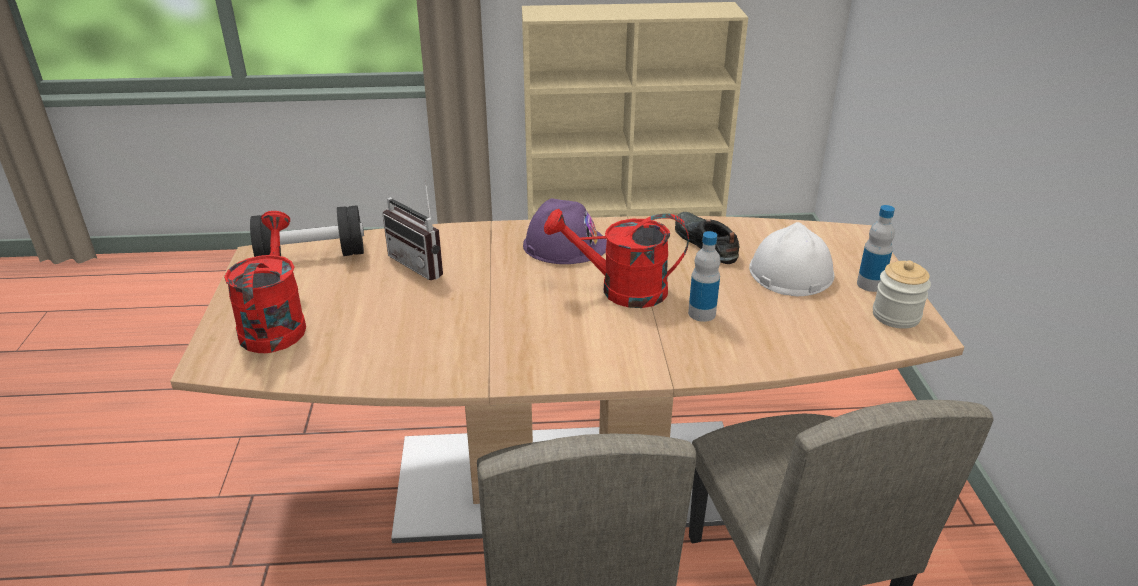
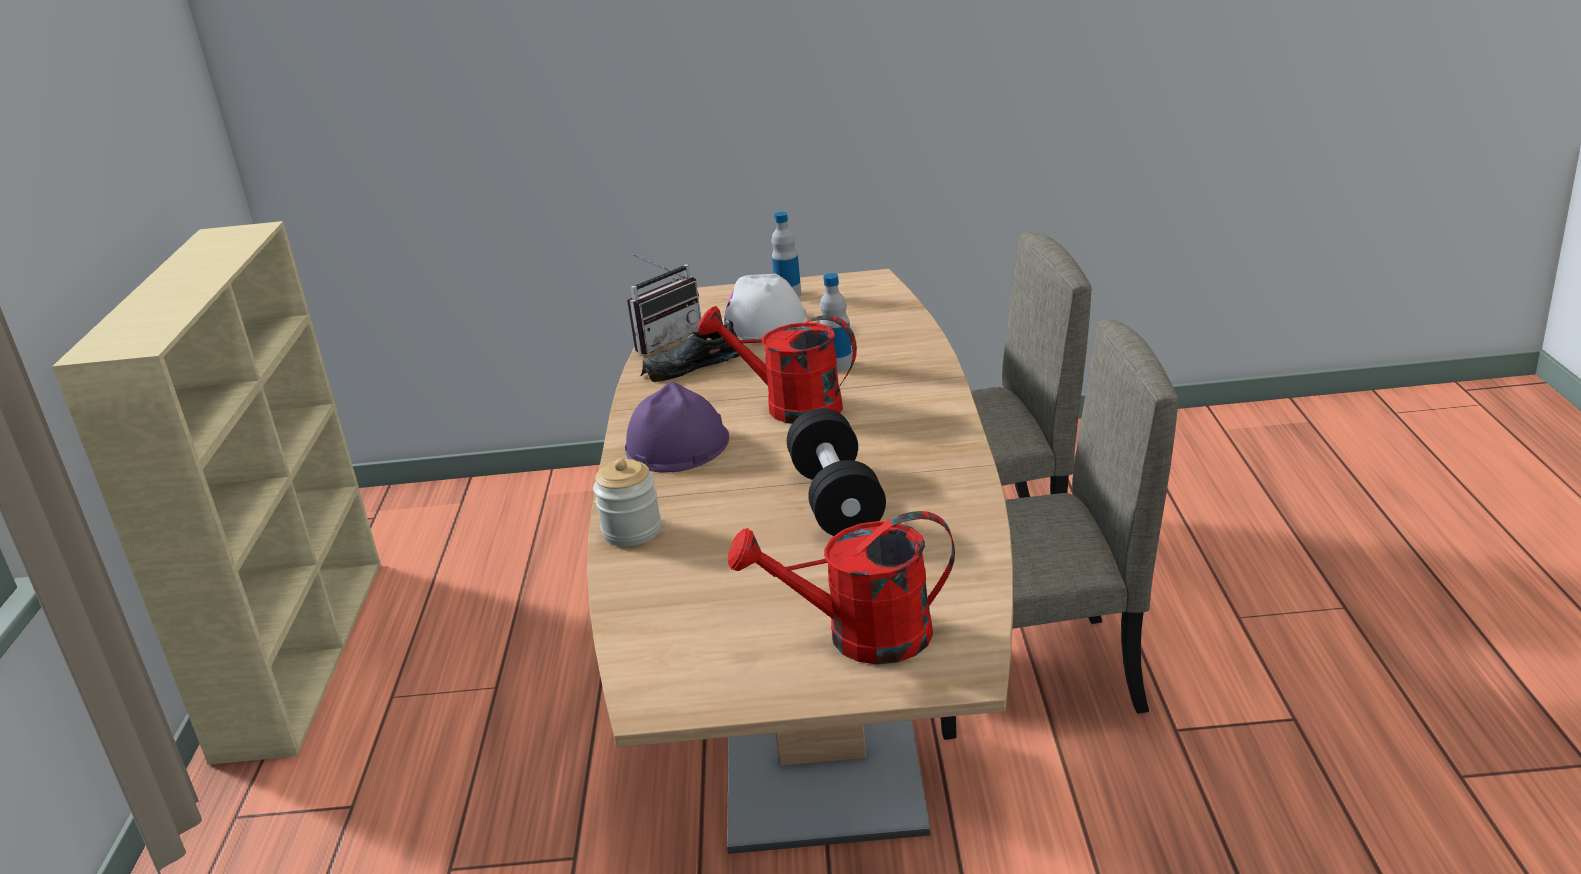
camera: 85 degrees left, 5 degrees down
(312, 256) = (668, 642): black dumbbell -> black dumbbell (836, 500)
(423, 264) = (709, 540): radio -> radio (664, 339)
(621, 290) = (790, 406): red watering can -> red watering can turned 105 degrees clockwise
(896, 316) = (843, 287): jar -> jar (632, 531)

